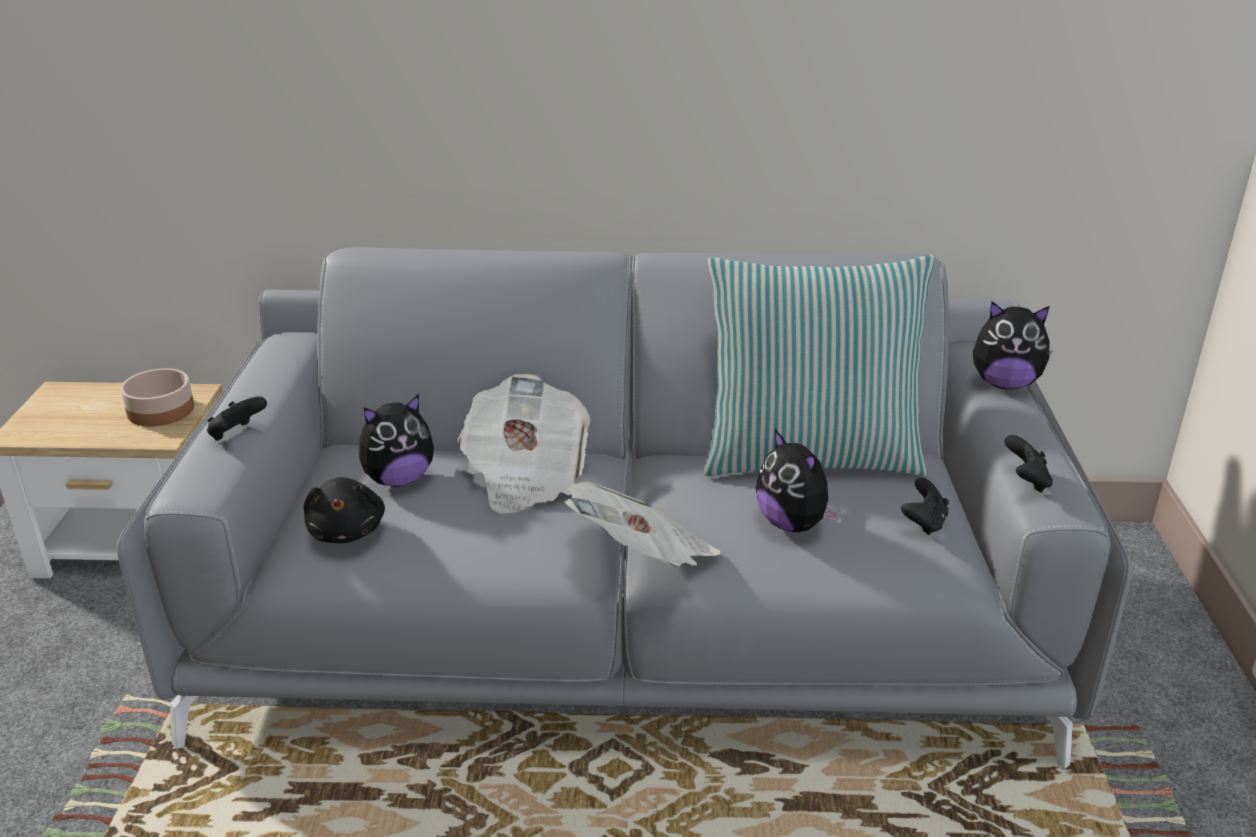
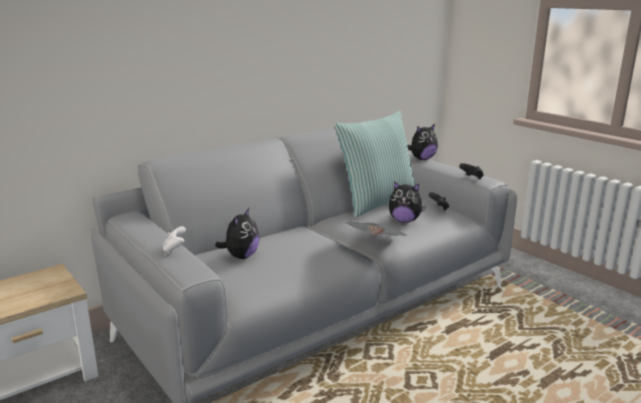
camera: 40 degrees left, 10 degrees down
(160, 410) = (45, 283): bowl -> none
(237, 435) = (175, 250): black game controller -> white game controller
(347, 531) = (249, 279): black plush toy -> none
(525, 475) = (291, 238): newspaper -> none

